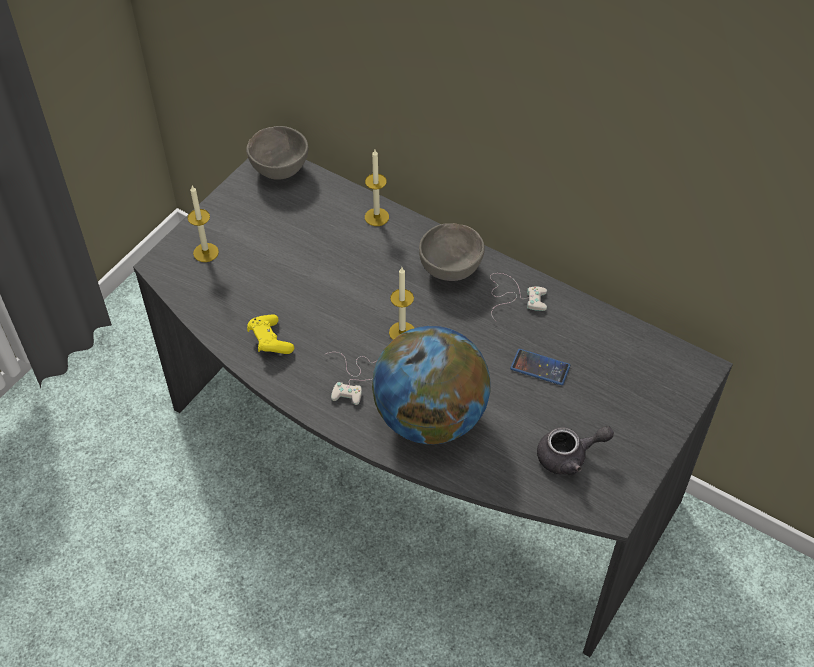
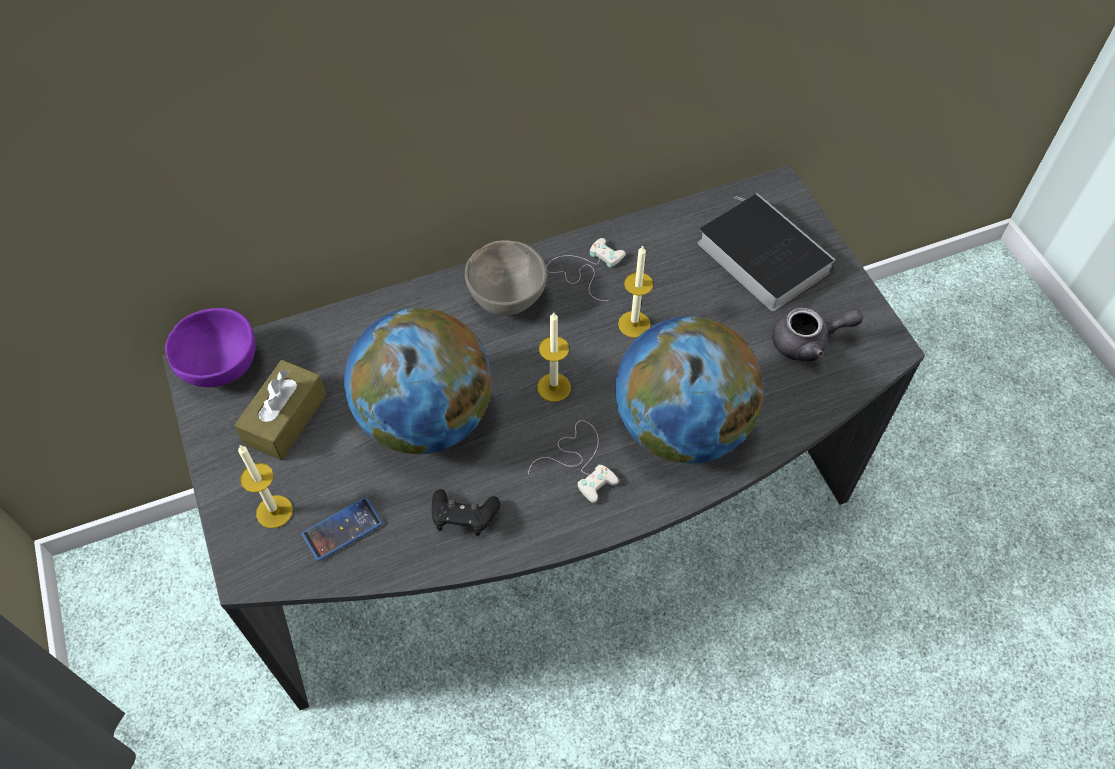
camera: 55 degrees left, 5 degrees up
(269, 219) = (285, 419): none -> brown tissue box
(270, 341) = (464, 518): yellow game controller -> black game controller
(279, 169) = (220, 366): grey bowl -> purple bowl
(324, 282) = (426, 418): none -> globe
(376, 217) = (379, 318): candle -> candle (634, 324)
(540, 367) = (688, 301): phone -> phone (342, 529)
(569, 456) = (808, 342): grey teapot -> grey teapot turned 60 degrees clockwise
(622, 388) = (759, 255): none -> book

